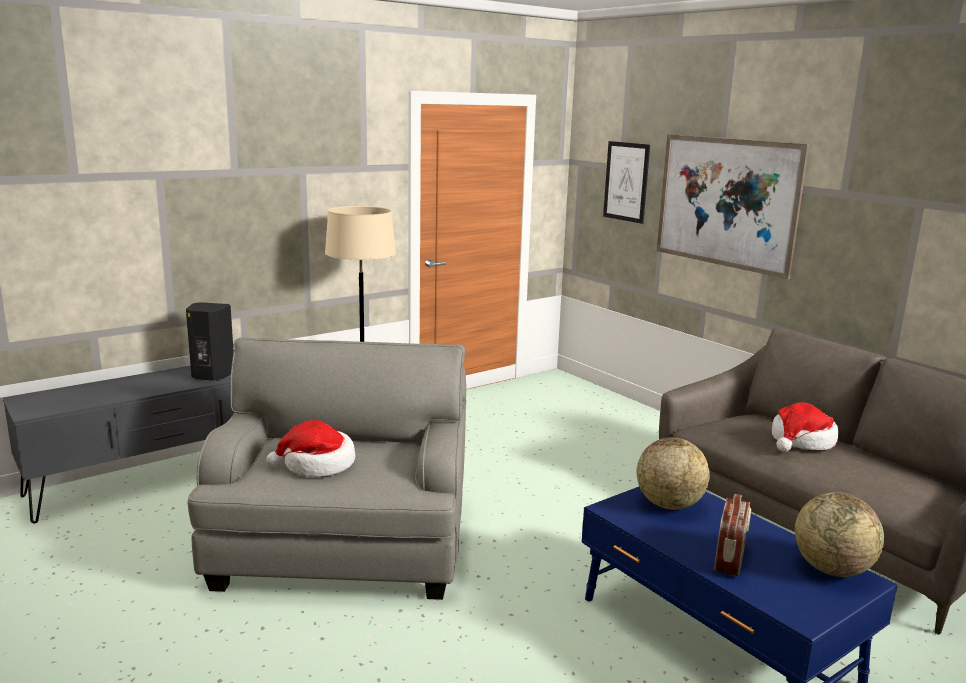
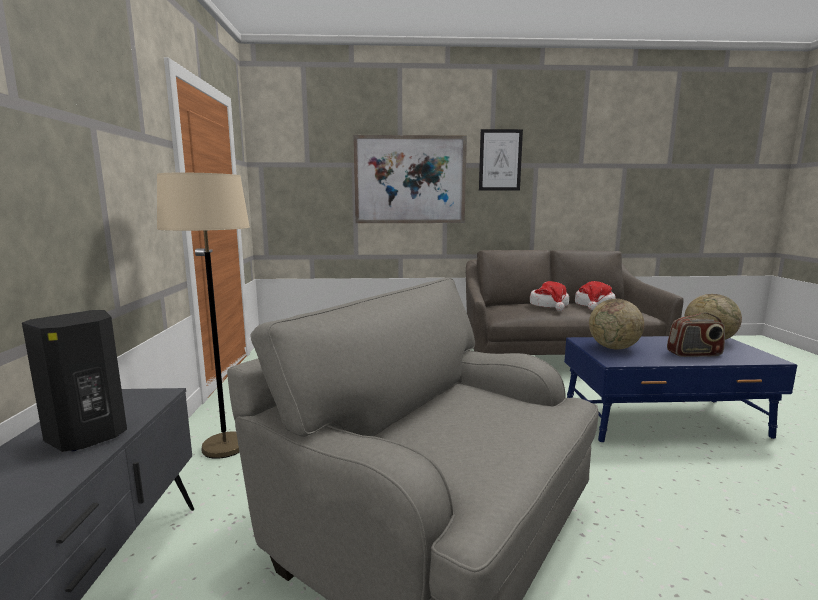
camera: 55 degrees left, 5 degrees down
(317, 465) = (468, 436): hat -> hat (594, 305)
(626, 181) = (316, 174): picture -> picture (500, 160)
(730, 558) = (694, 354): radio -> radio turned 120 degrees clockwise

